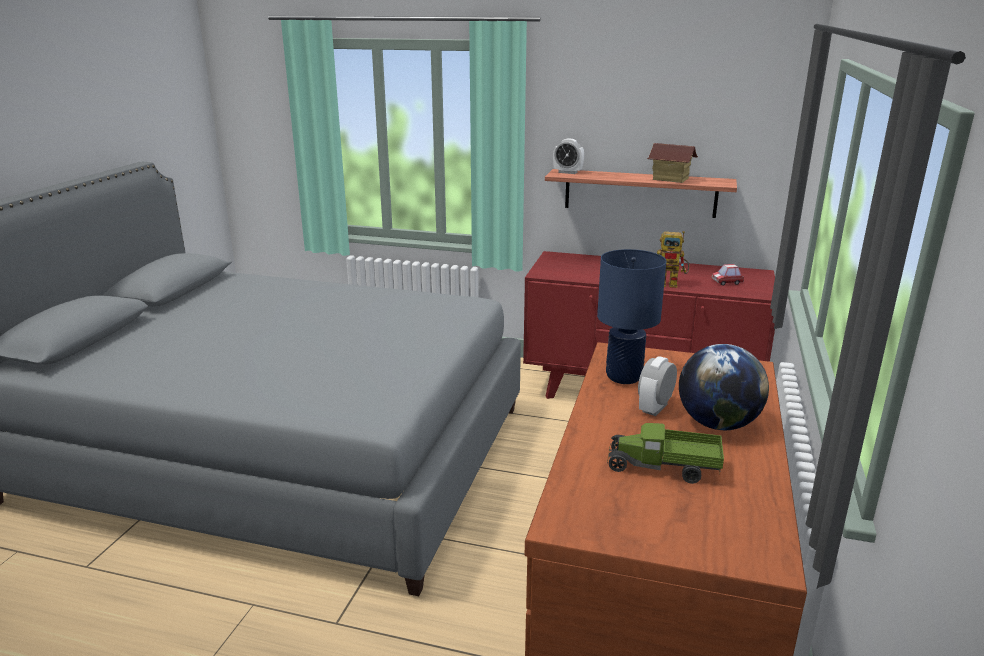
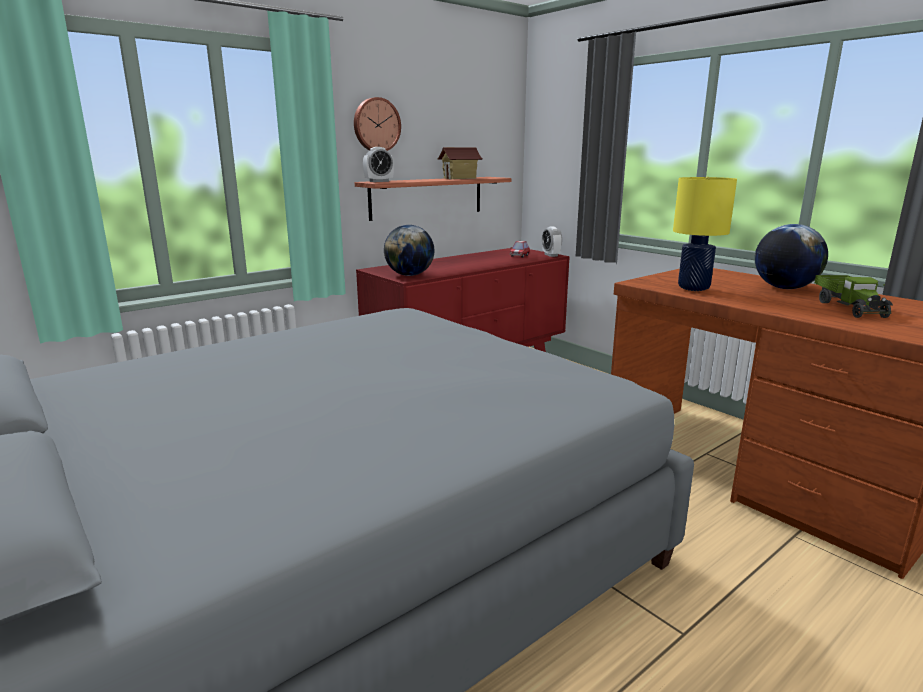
camera: 55 degrees left, 5 degrees down
(556, 270) = (409, 275): none -> globe
(582, 115) = (376, 125): none -> wall clock
(623, 379) = (693, 289): blue table lamp -> yellow table lamp
(655, 408) = (750, 293): alarm clock -> alarm clock (551, 255)
(664, 468) = (849, 307): toy truck -> toy truck turned 45 degrees counterclockwise
(672, 284) = (499, 263): toy robot -> none

